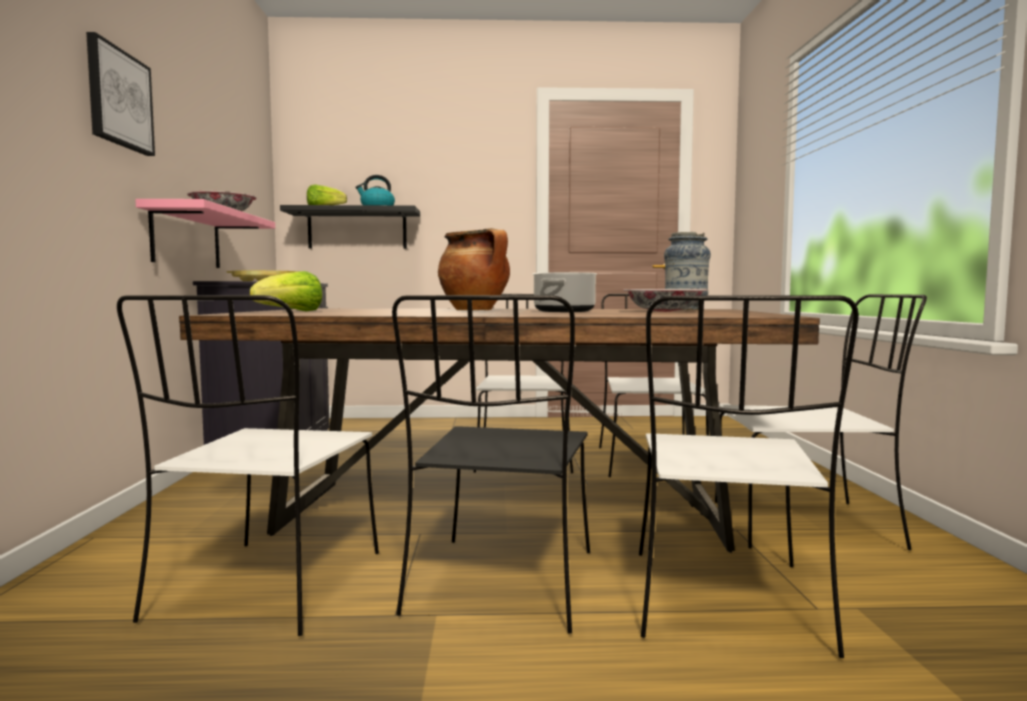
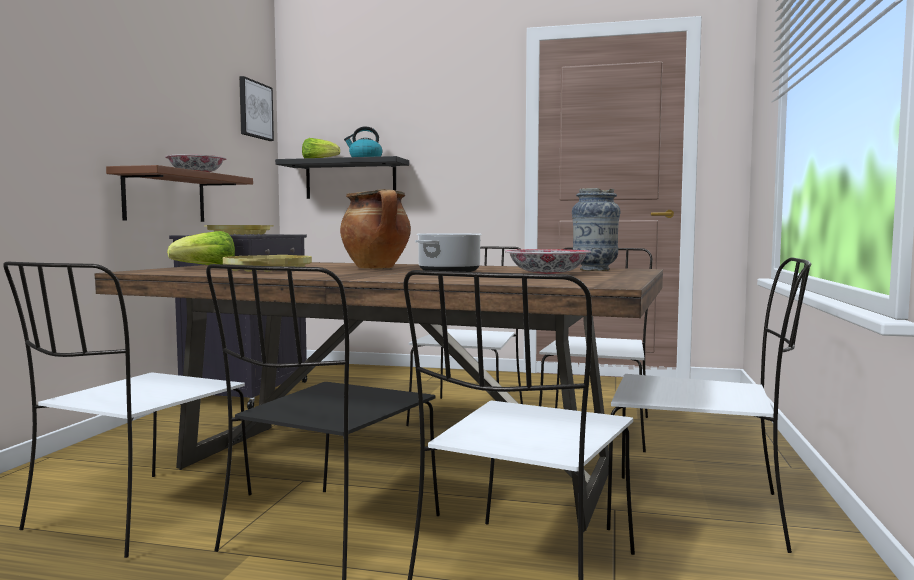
camera: 15 degrees right, 0 degrees up
(119, 99) = (89, 81): picture -> picture (255, 110)
(186, 238) = (165, 197): pink shelf -> brown shelf
(371, 312) = (267, 270): none -> yellow tray

